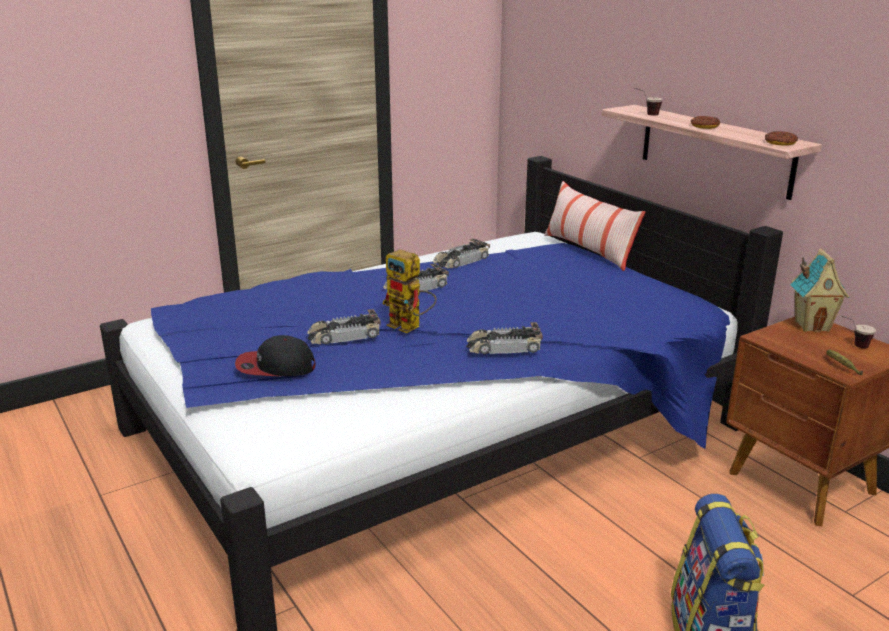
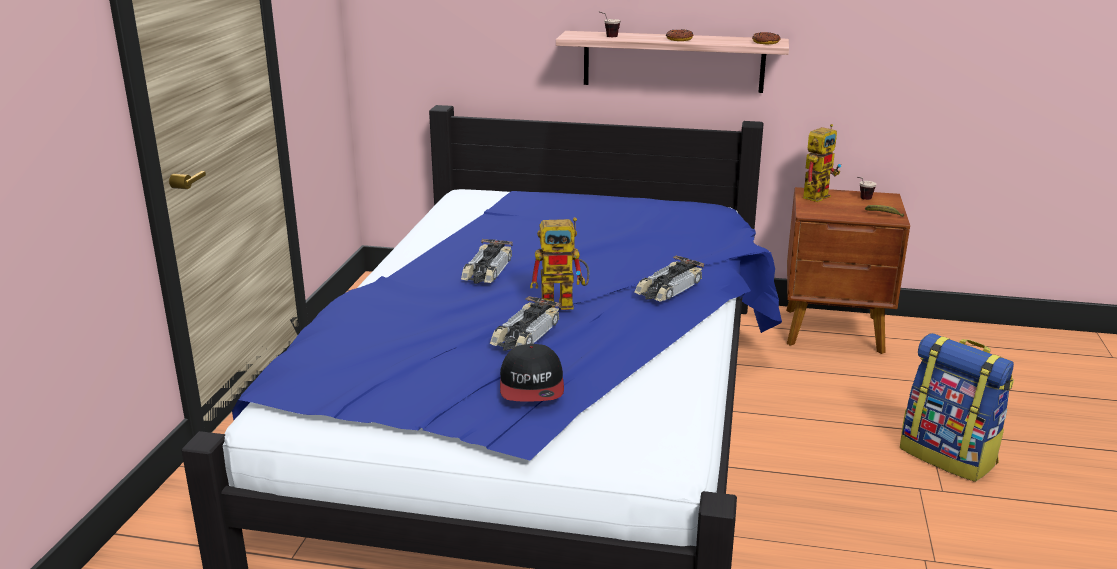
camera: 45 degrees left, 0 degrees up
(275, 367) = (532, 386): cap -> cap turned 45 degrees counterclockwise
(460, 261) = (464, 234): toy car -> none
(589, 251) = (547, 191): pillow -> none
(812, 325) = (817, 195): toy house -> toy robot

